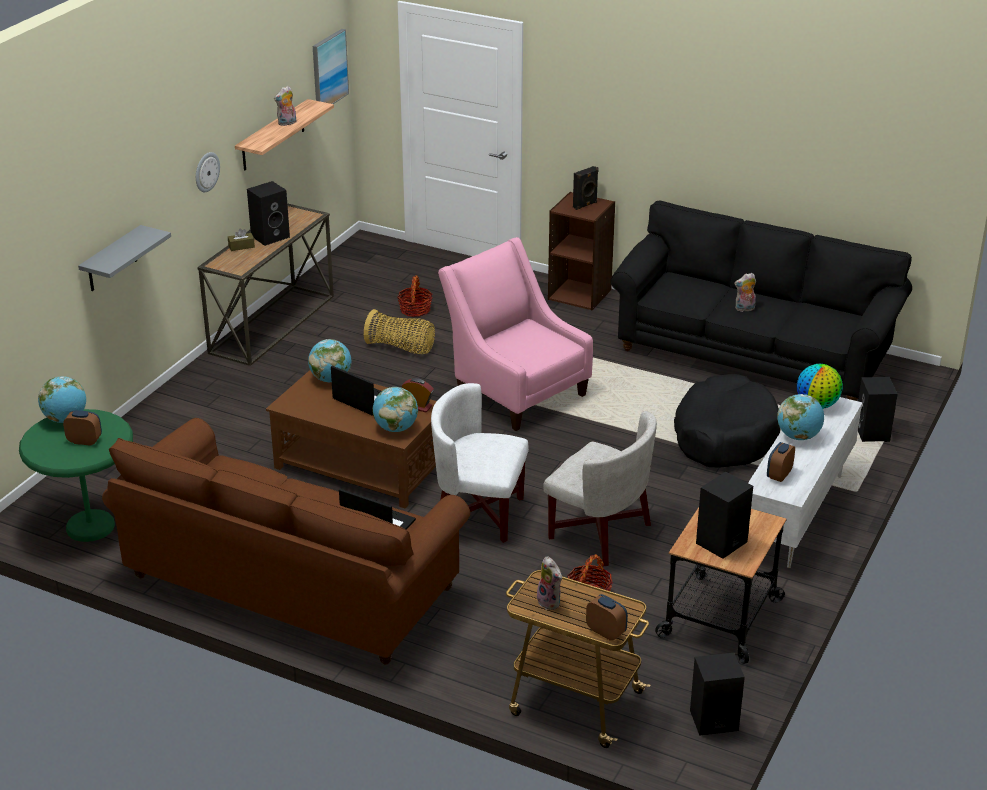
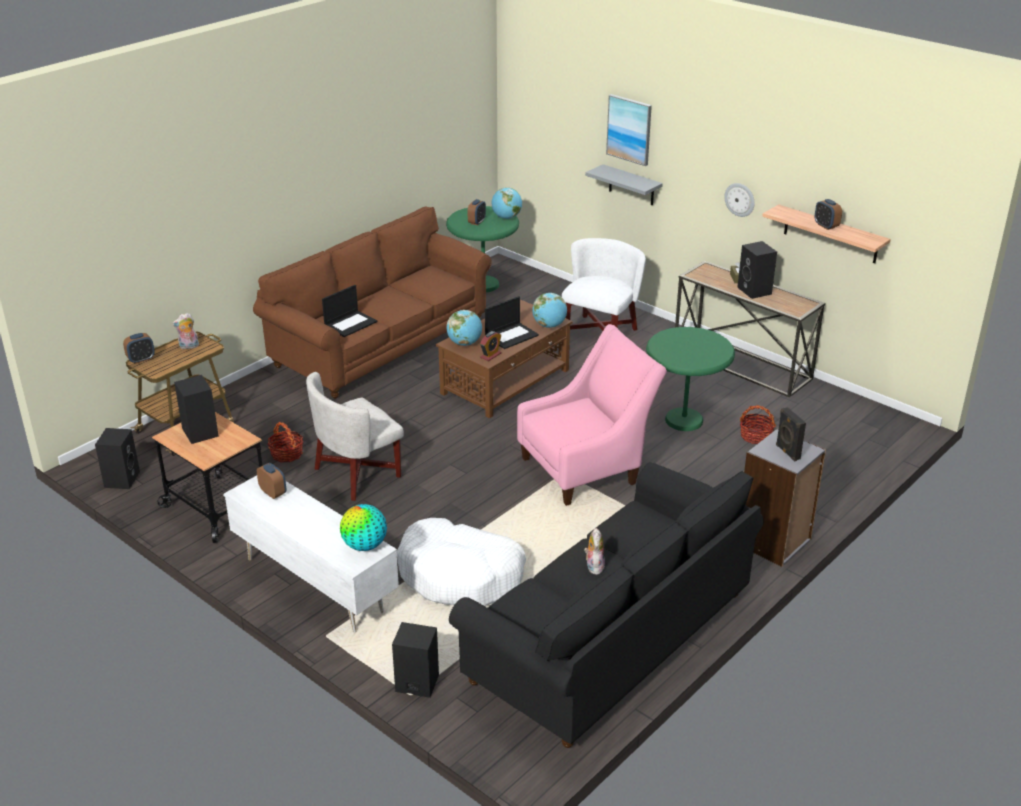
camera: 105 degrees right, 0 degrees up
(287, 123) = (826, 226): plush toy -> alarm clock
(329, 70) = (934, 236): picture -> picture (629, 129)
(401, 348) = (684, 420): basket -> green side table
(478, 515) = (414, 423): white armchair -> white armchair (600, 332)
(580, 294) = (773, 542): brown bookcase -> grey bookcase
(724, 436) = (460, 575): black dog bed -> white dog bed
(798, 436) = (321, 519): globe -> none

